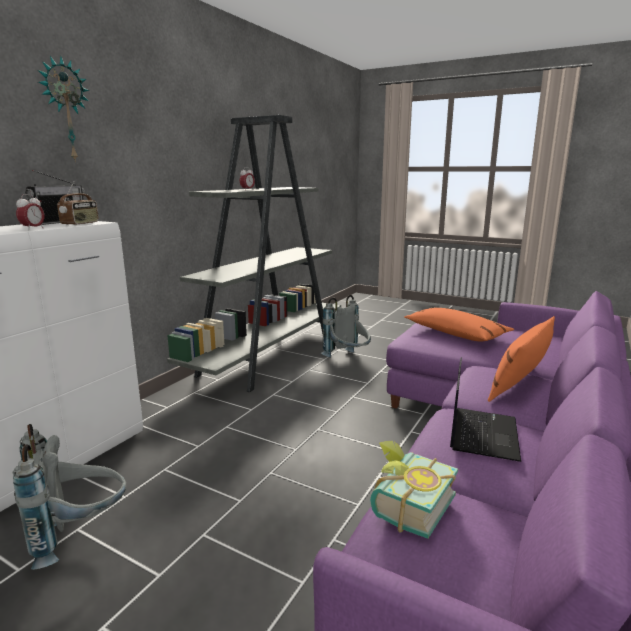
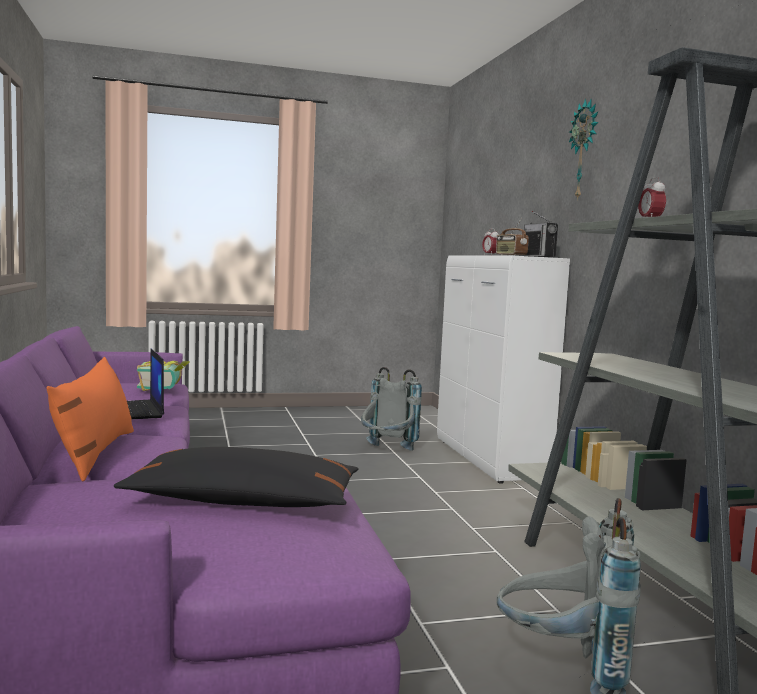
camera: 135 degrees right, 10 degrees down
(455, 333) = (244, 502): orange pillow -> black pillow

